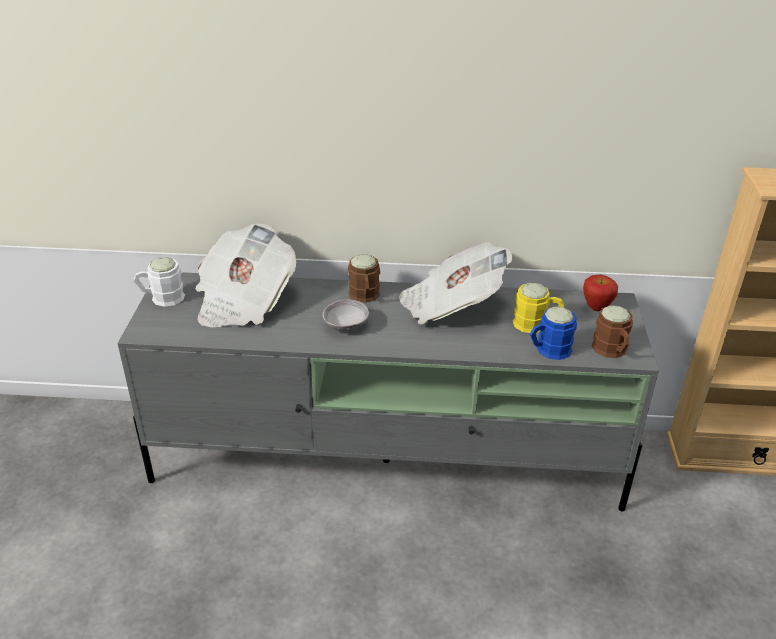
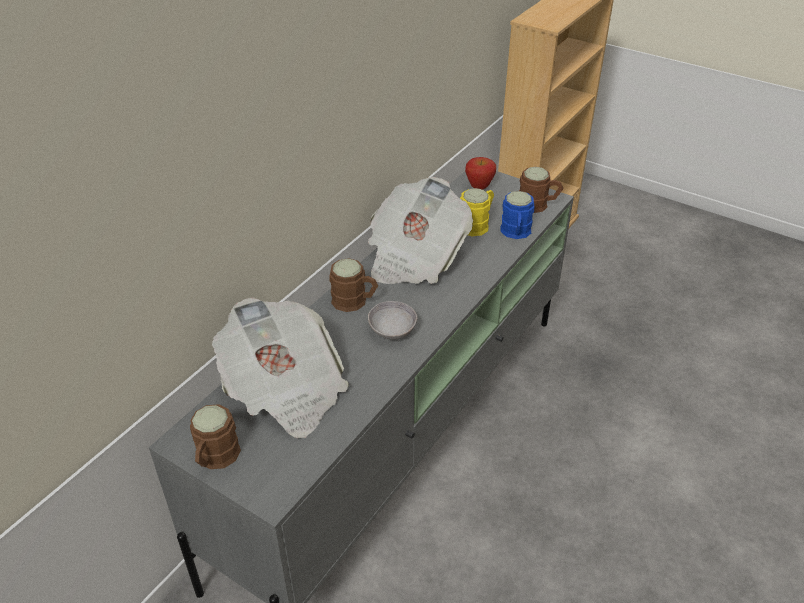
camera: 60 degrees left, 5 degrees up
(161, 298) = (215, 458): white mug -> brown mug

